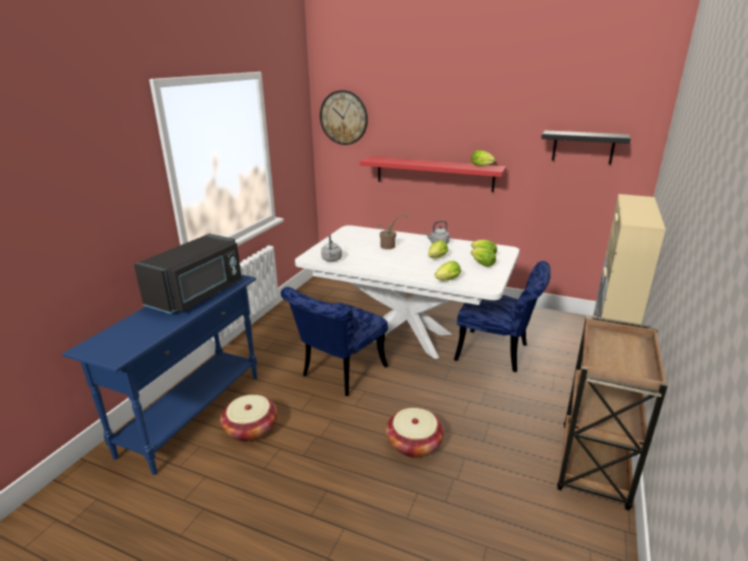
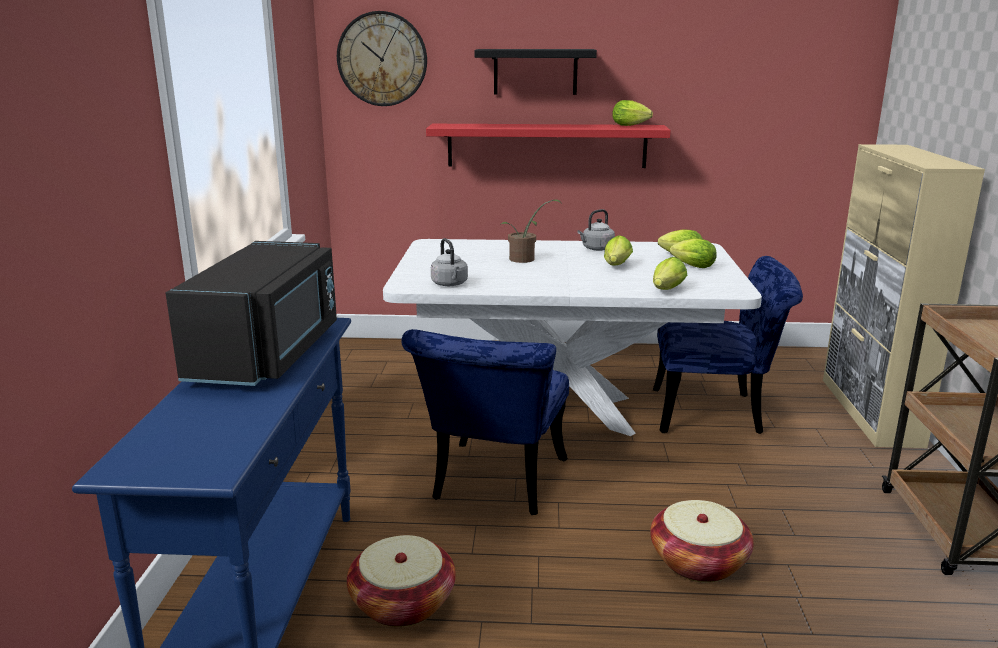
camera: 20 degrees left, 5 degrees down
(583, 147) = (776, 88): black shelf -> black shelf (535, 72)

